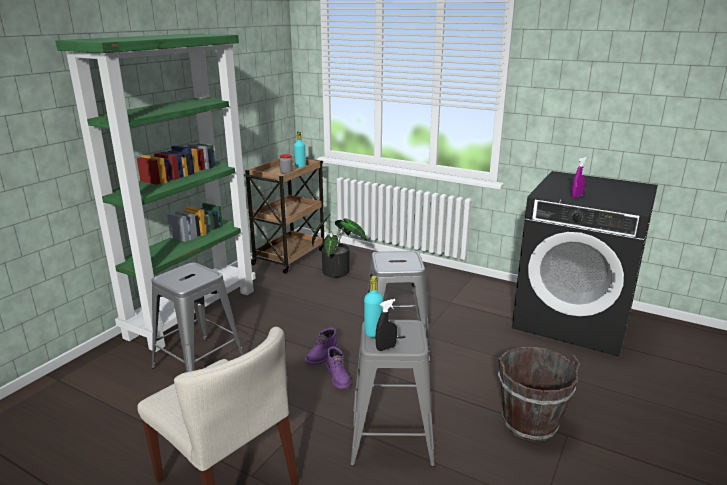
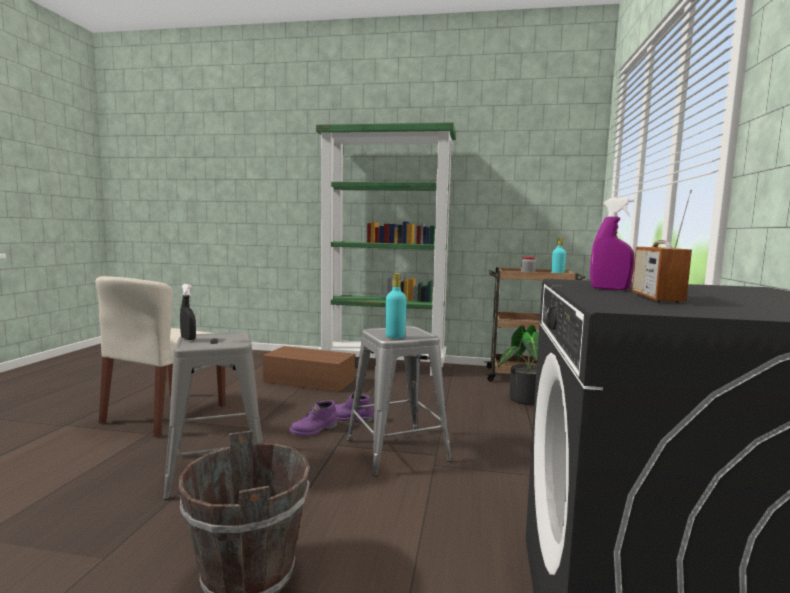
camera: 70 degrees right, 15 degrees down
(199, 364) = (311, 380): grey stool -> brown storage box
(373, 333) = (218, 334): turquoise bottle -> turquoise bottle (395, 337)
(607, 198) = (656, 298): none -> radio

